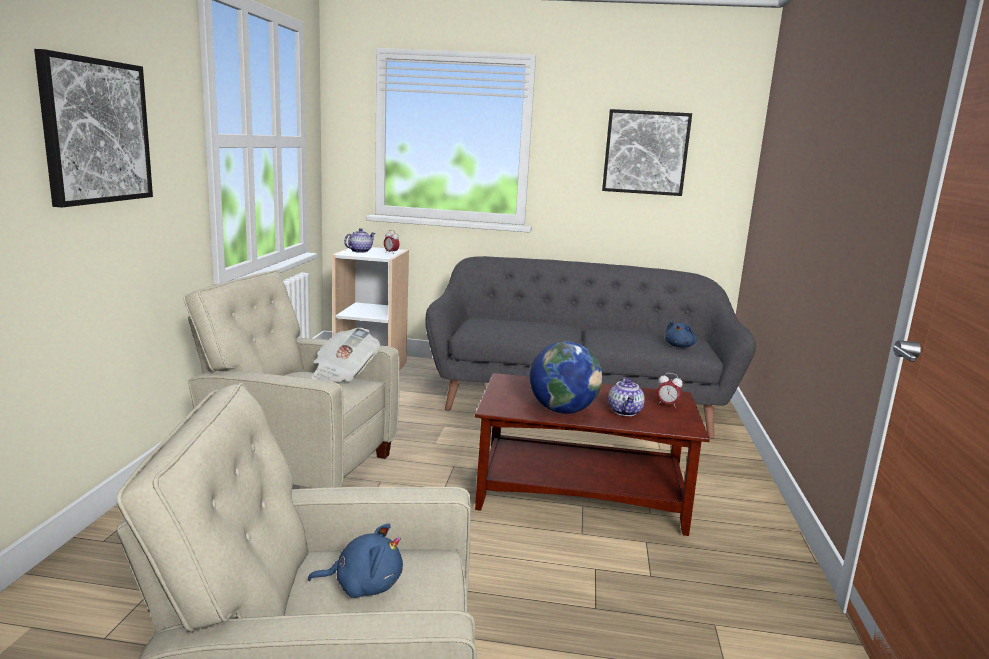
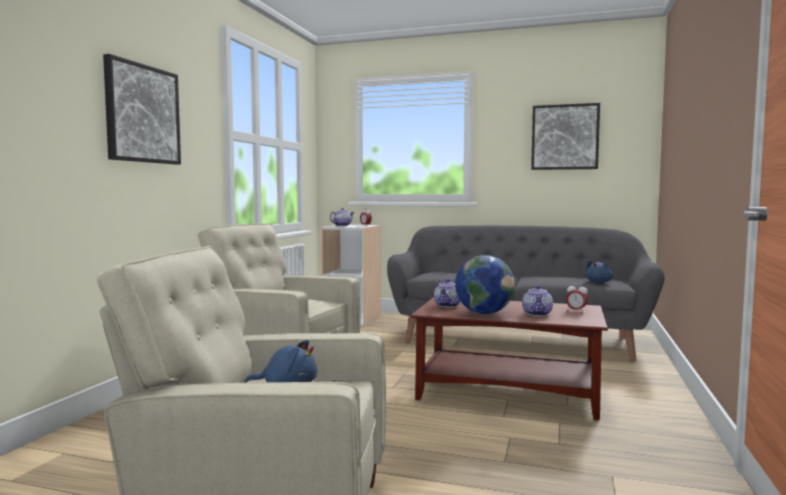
camera: 10 degrees right, 10 degrees down
(343, 373) = (315, 296): newspaper -> none
(516, 394) = (448, 306): none -> teapot

